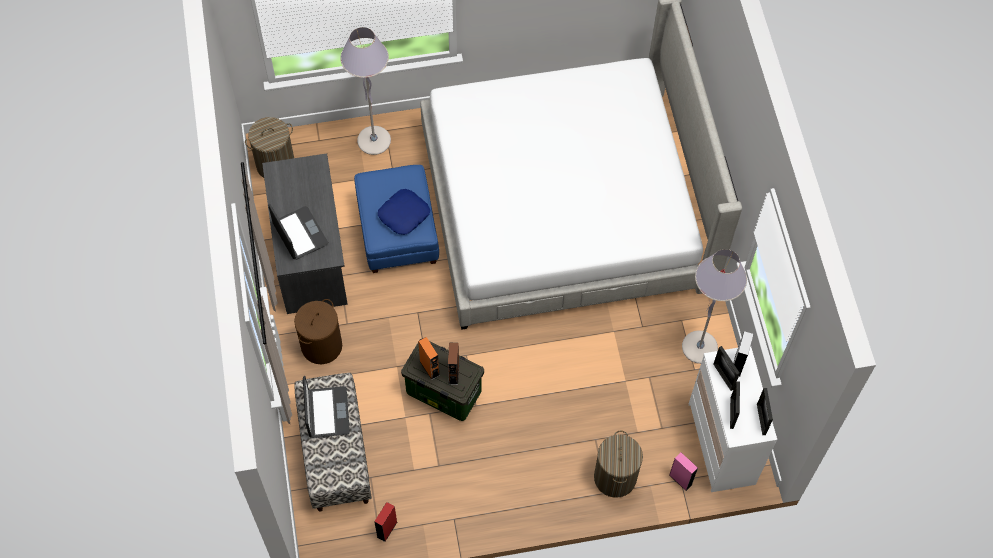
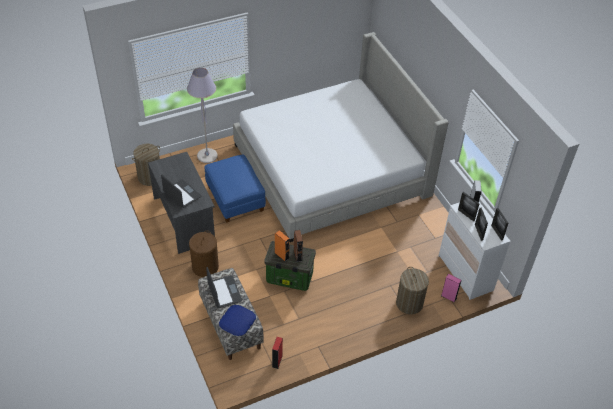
camera: 15 degrees left, 15 degrees down
(403, 214) = (240, 179): blue pillow -> blue pillow (237, 322)
(699, 347) = (434, 226): grey floor lamp -> none

